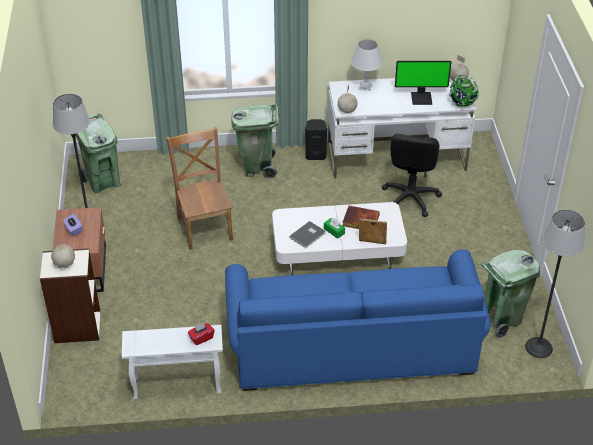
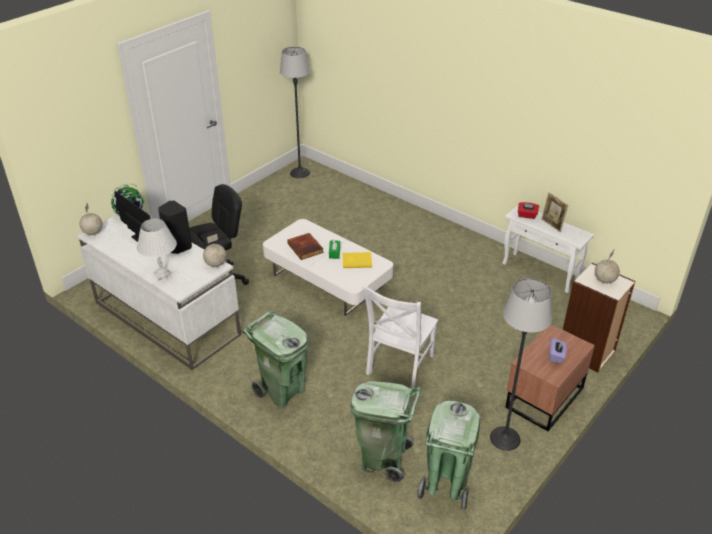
camera: 135 degrees left, 5 degrees down
(204, 226) = (399, 366): brown chair -> white chair
(308, 235) = (356, 261): grey book -> yellow book
(315, 155) = (219, 367): black speaker -> black speaker (177, 247)
(352, 345) = (399, 229): blue sofa -> none
(372, 243) = (322, 231): picture frame -> picture frame (552, 225)
(501, 318) = (294, 193): green trash can -> green trash can (383, 459)

